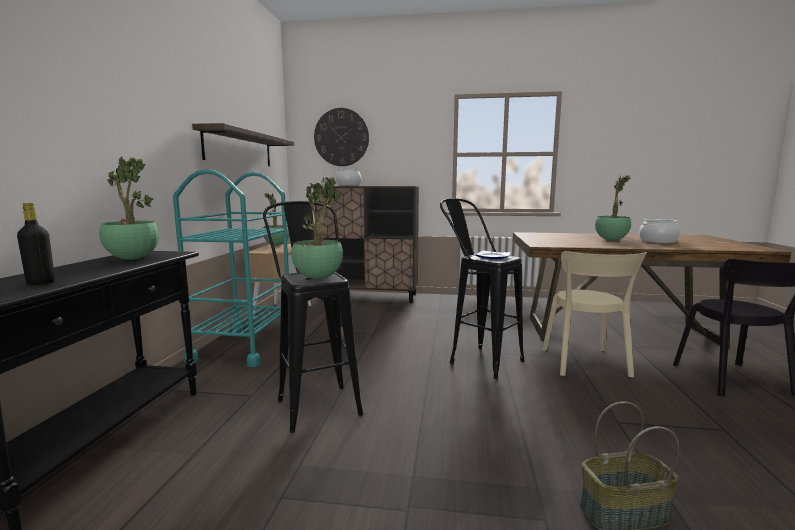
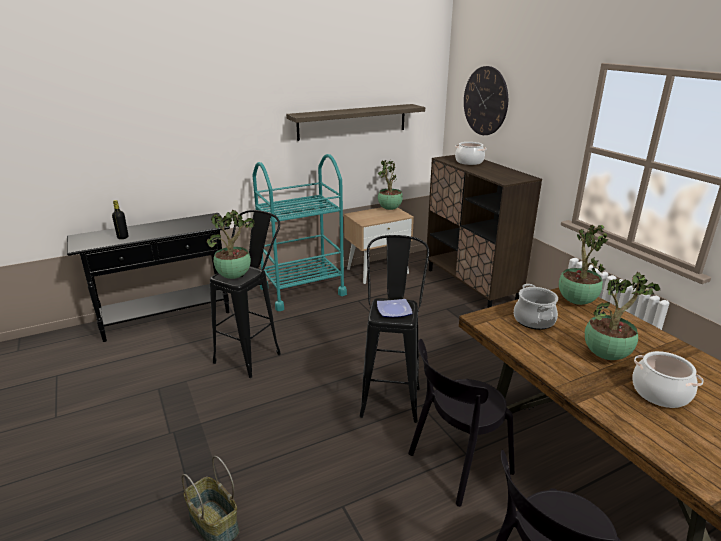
camera: 55 degrees right, 15 degrees up
(132, 259) = (190, 224): potted plant -> potted plant (576, 301)
(555, 240) = (534, 320): none -> cooking pot
(585, 364) = (456, 465): beige chair -> black chair

